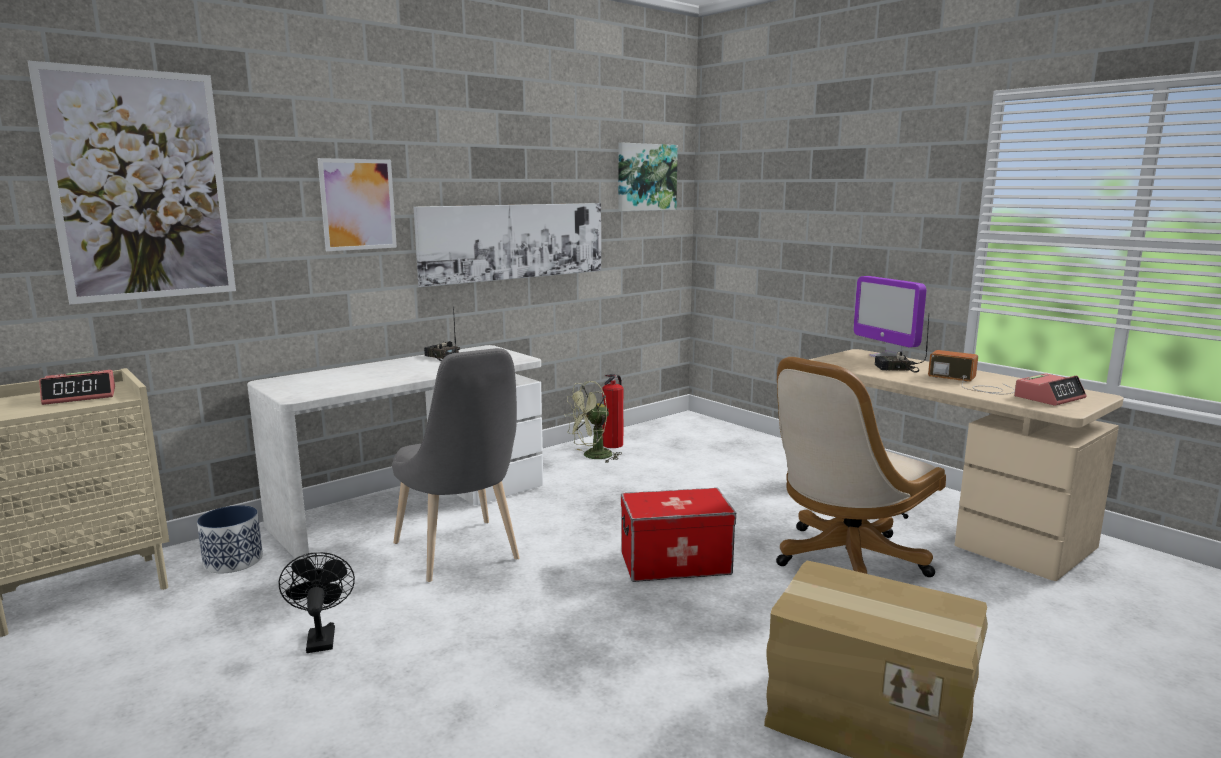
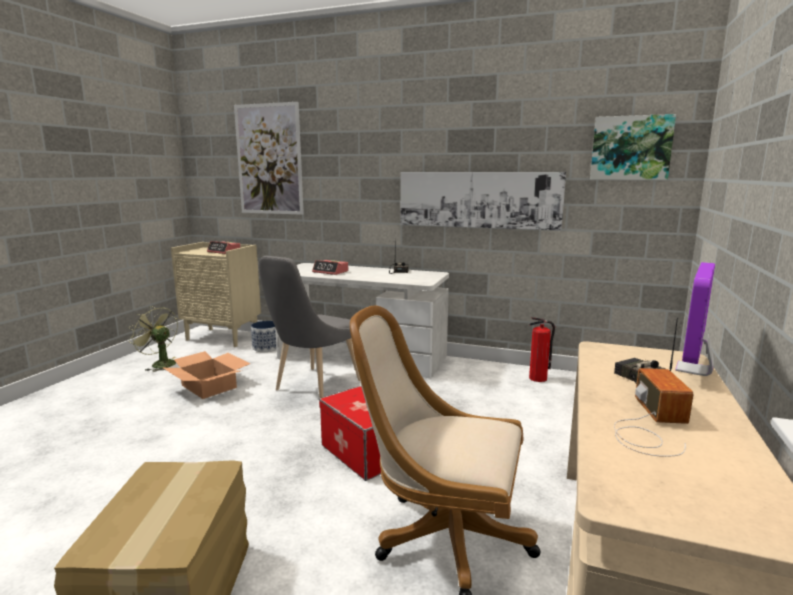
camera: 60 degrees right, 0 degrees up
(320, 637) = (209, 386): black fan -> cardboard box
(358, 204) = (367, 170): picture -> none
(592, 456) = (503, 378): green fan -> green fan (159, 364)
(1049, 397) = (676, 486): alarm clock -> alarm clock (330, 272)

